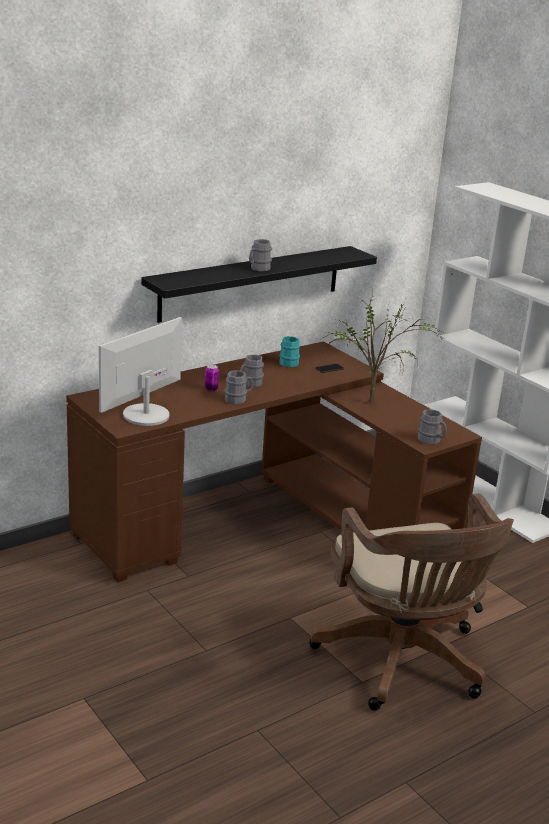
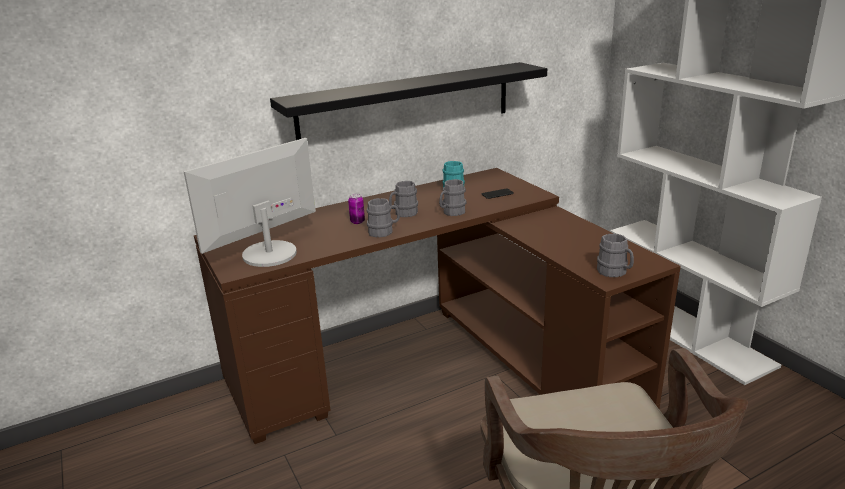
camera: 10 degrees right, 0 degrees up
(258, 268) = (407, 84): grey mug -> grey mug (451, 212)
(374, 404) = (546, 231): potted plant -> none

